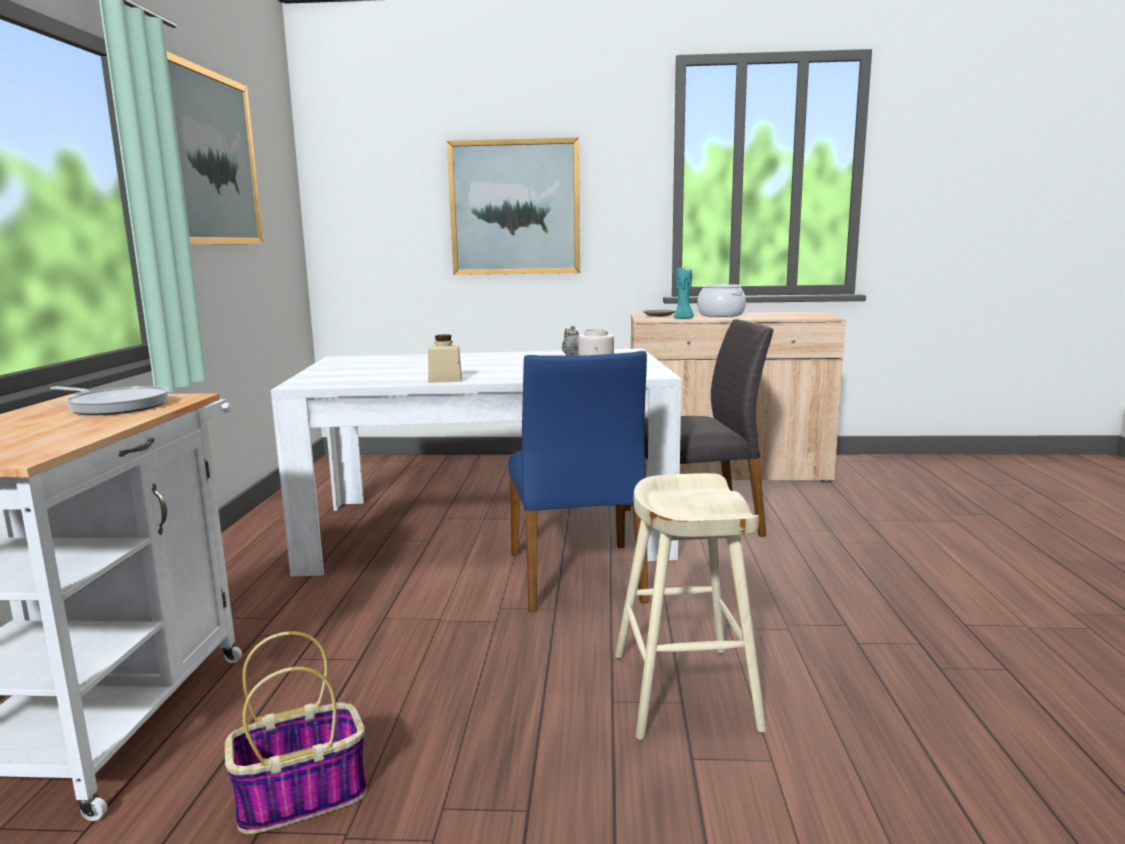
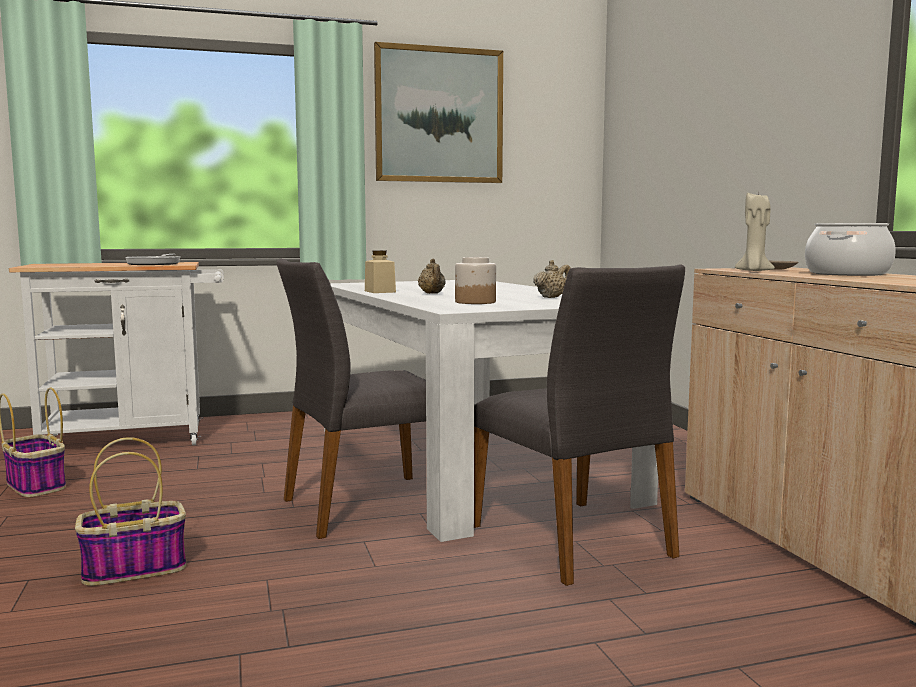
camera: 70 degrees right, 5 degrees down
(497, 372) = (432, 294): none -> beige teapot
(515, 208) = (727, 129): picture -> none
(578, 576) = (367, 506): blue chair -> grey chair
(683, 319) = (754, 271): turquoise candle -> beige candle
(684, 691) = (136, 568): beige stool -> basket

